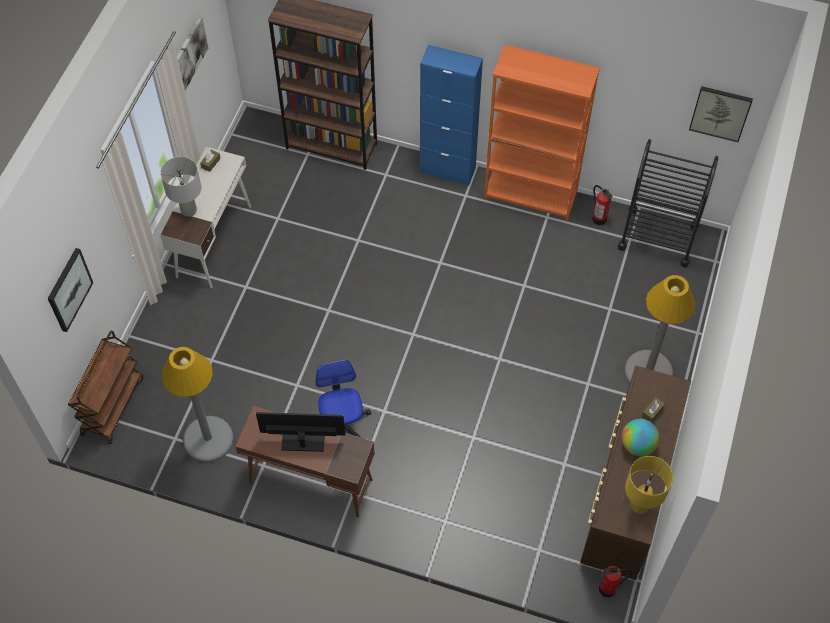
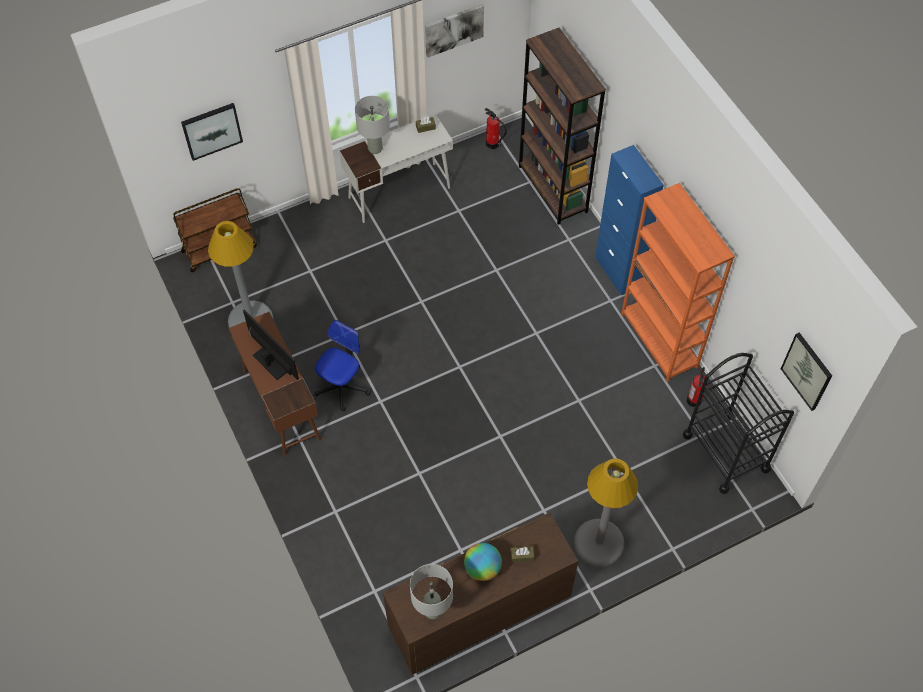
camera: 45 degrees right, 0 degrees up
(607, 589) = (389, 662): fire extinguisher -> fire extinguisher (492, 144)
(639, 506) = (432, 611): yellow table lamp -> grey table lamp

